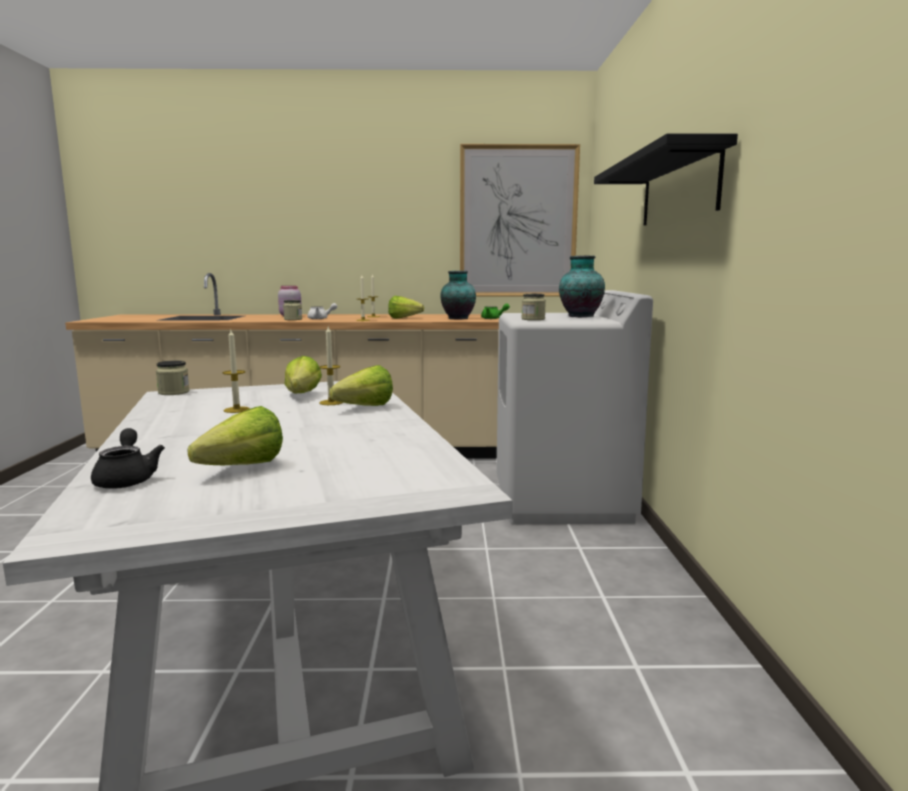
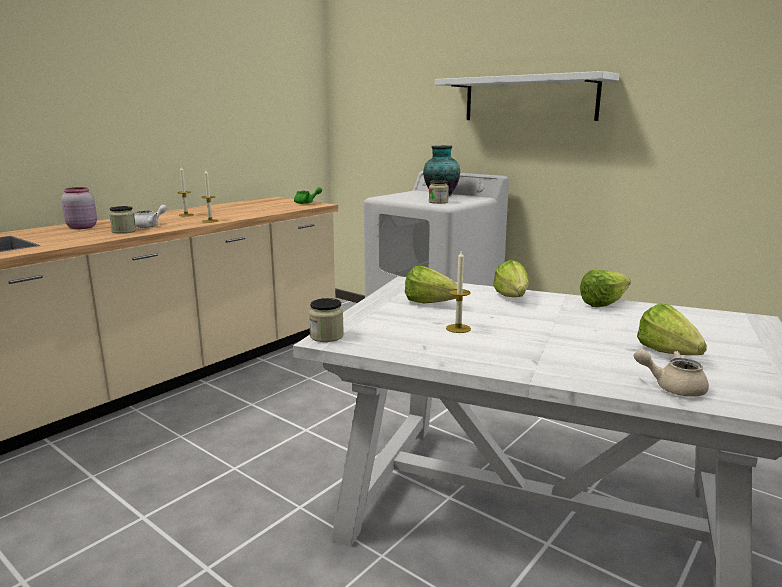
camera: 50 degrees left, 5 degrees up
(127, 479) = (672, 387): black teapot -> beige teapot
(331, 402) = (476, 301): candle -> none
(406, 318) = (236, 213): lettuce -> lettuce (607, 303)
(457, 318) = (280, 206): vase -> none
(518, 222) = (279, 105): picture -> none
(678, 189) = (529, 99): black shelf -> white shelf

